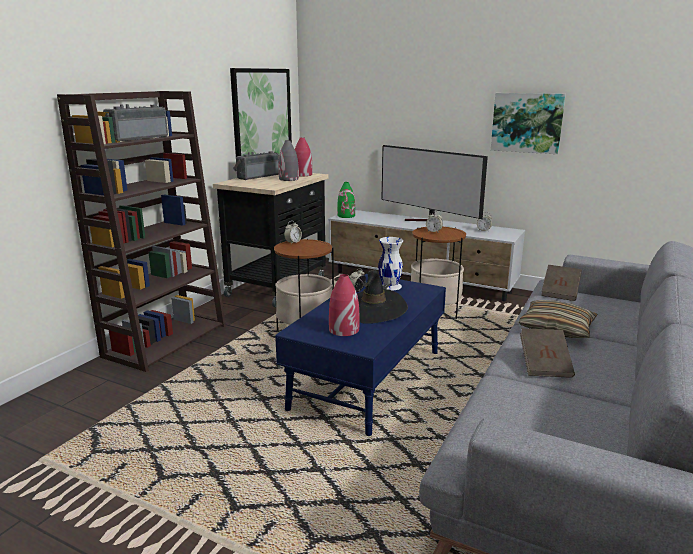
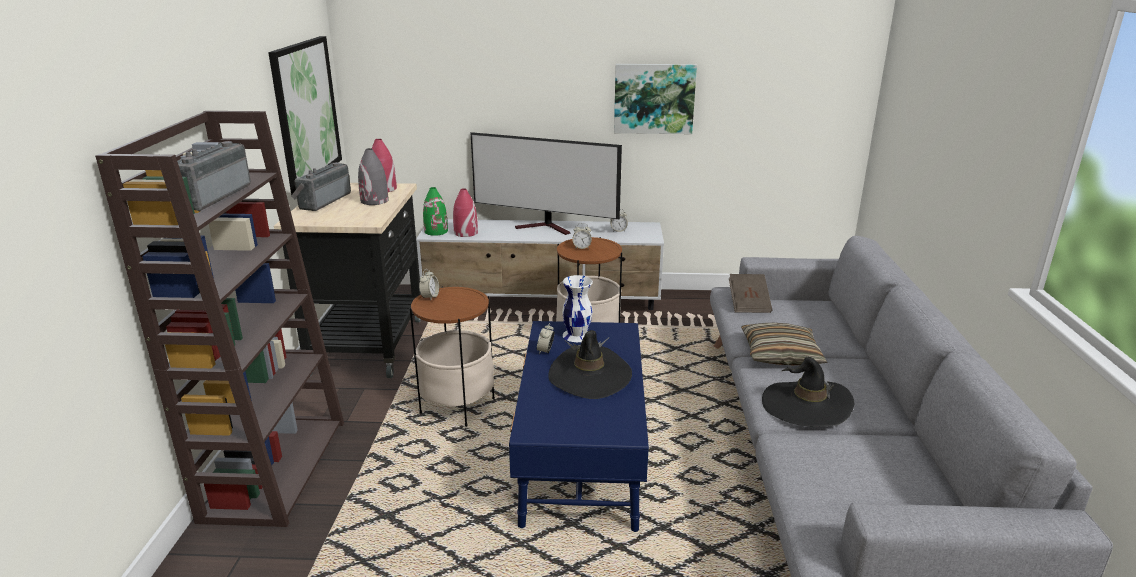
camera: 25 degrees left, 5 degrees up
(343, 330) = (582, 414): red vase -> red vase (465, 233)
(544, 365) = (806, 406): brown book -> black hat

